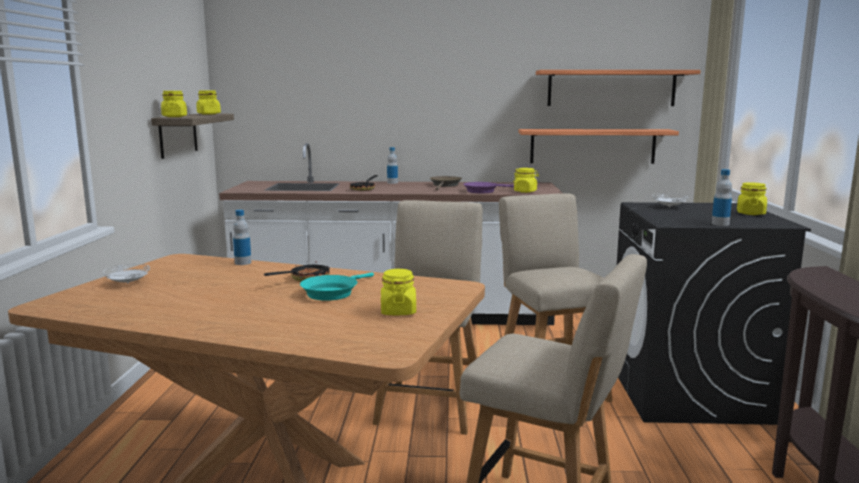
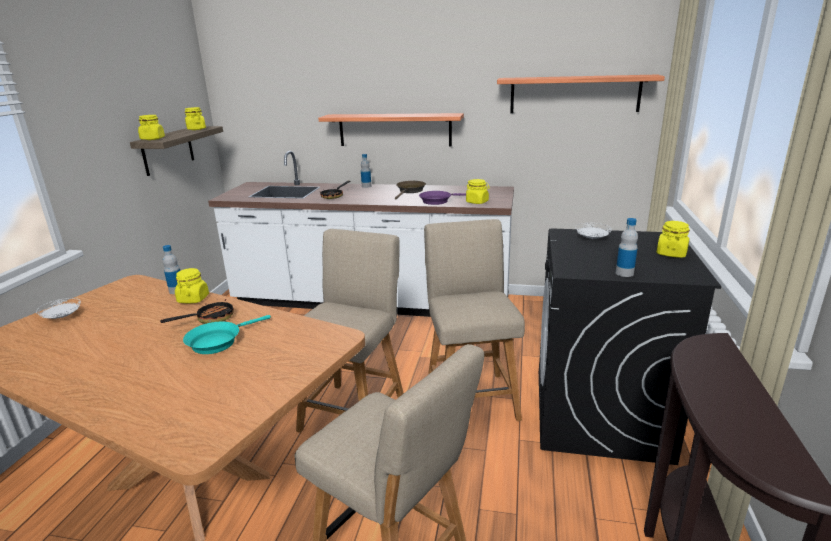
camera: 10 degrees right, 10 degrees up
(398, 311) = (254, 376): yellow jar -> yellow jar (193, 299)
(592, 146) = (554, 152): shelf -> shelf (394, 130)

